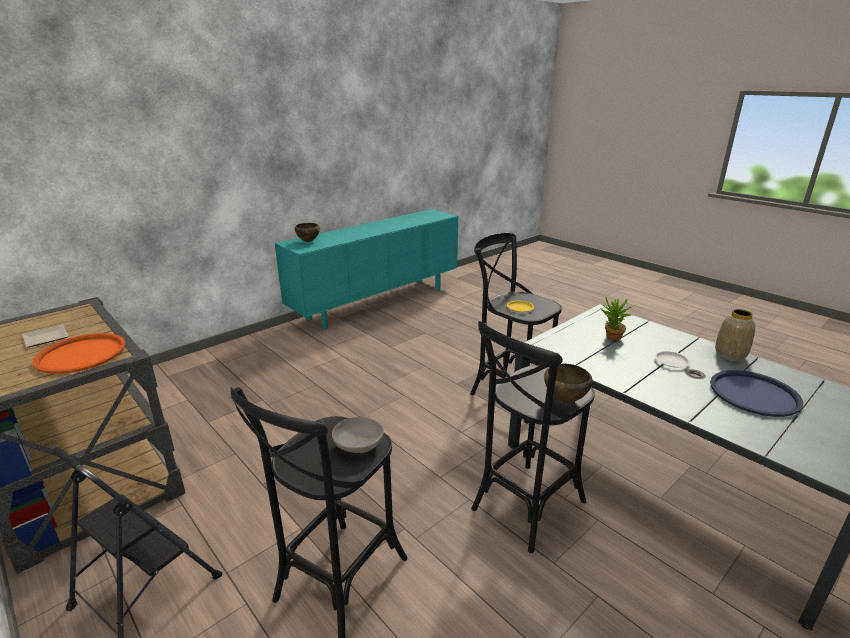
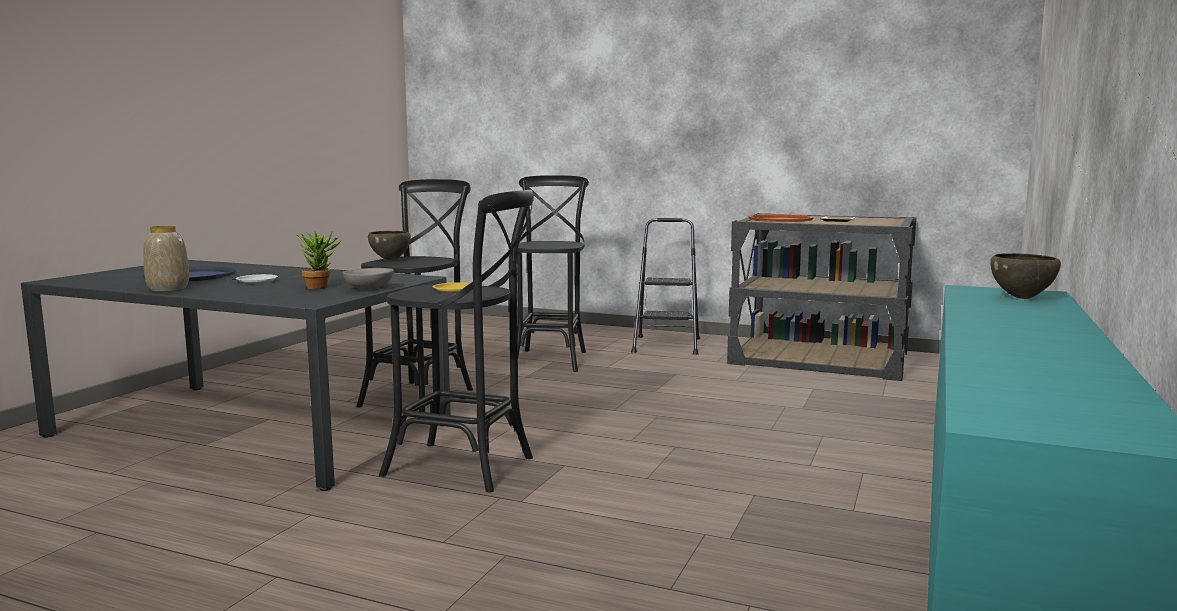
camera: 155 degrees right, 15 degrees down
(358, 445) = (535, 245): grey bowl -> grey bowl (369, 288)

